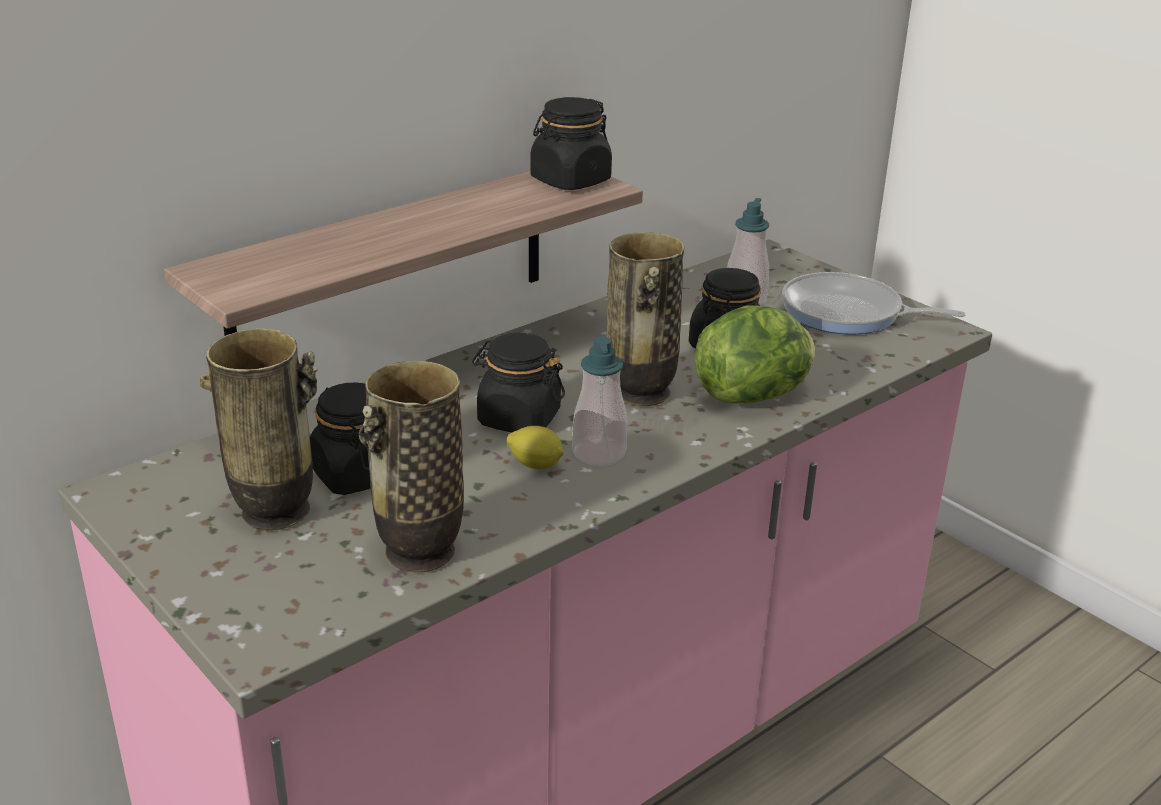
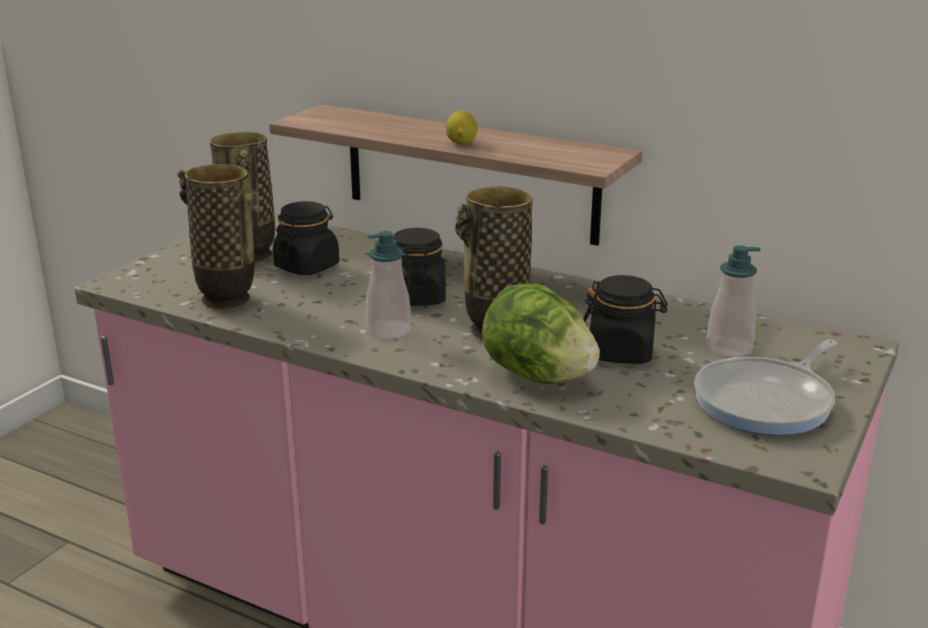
camera: 70 degrees right, 5 degrees down
(536, 465) = (356, 313): lemon -> lemon (461, 143)
(570, 181) = (590, 155): black jar -> none
(848, 313) = (768, 401): frying pan -> frying pan turned 135 degrees counterclockwise

